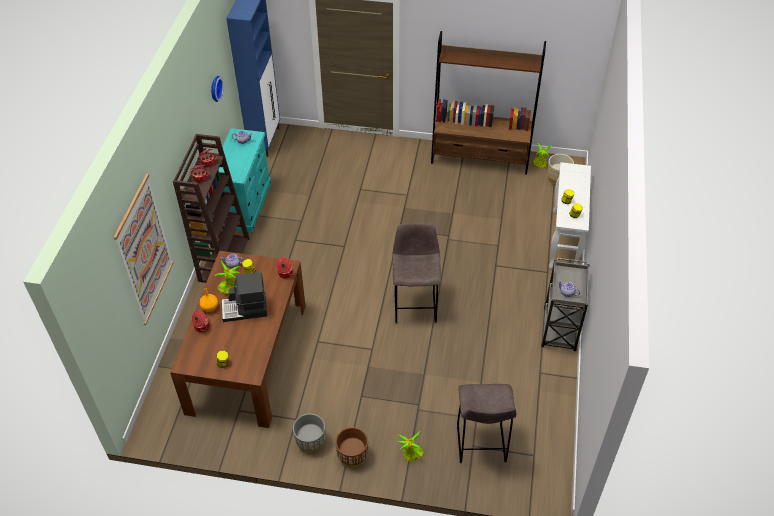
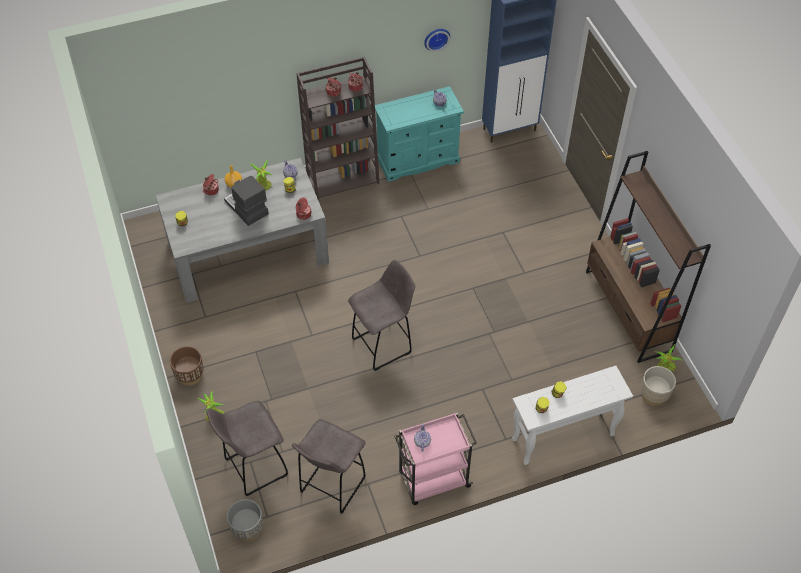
camera: 60 degrees right, 5 degrees up
(145, 251) = (223, 102): picture -> none
(247, 358) = (247, 252): brown dining table -> grey dining table
(311, 443) = (187, 339): grey planter -> grey planter (247, 528)
(529, 398) = (331, 486): none -> grey stool
(559, 330) = (433, 480): grey cart -> pink cart

